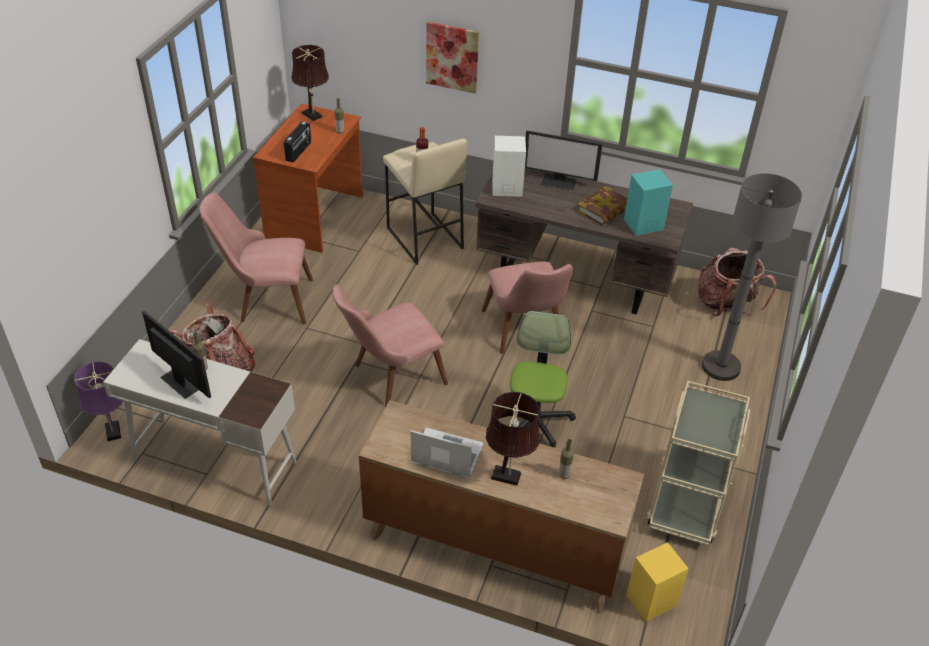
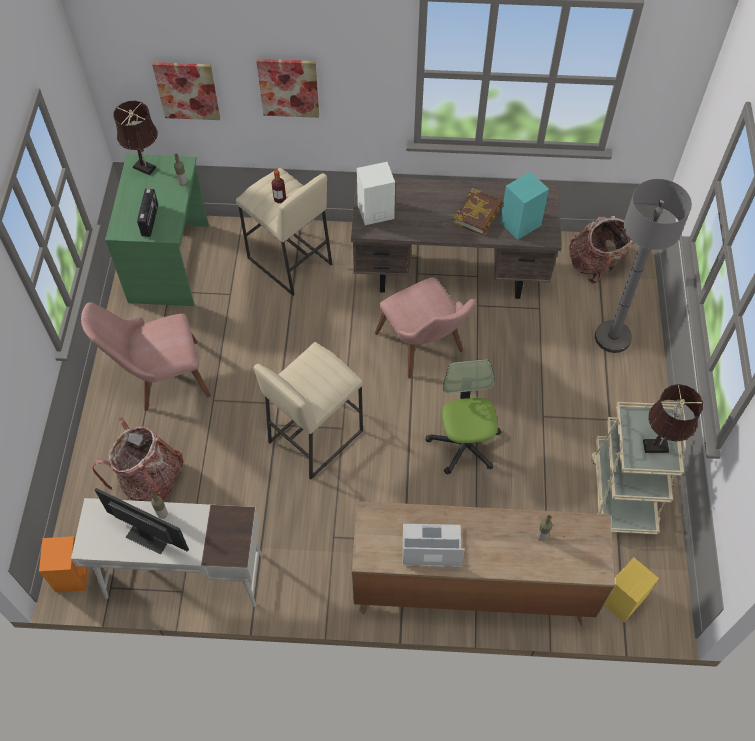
camera: 15 degrees left, 15 degrees up
(113, 433) = (72, 574): purple table lamp -> orange speaker
(315, 217) = (170, 263): brown desk -> green desk
(364, 46) = (187, 90): none -> picture
(389, 378) = (315, 435): pink chair -> beige stool
(509, 477) = (494, 553): brown table lamp -> brown table lamp (658, 446)
(559, 181) = (423, 190): monitor -> none

